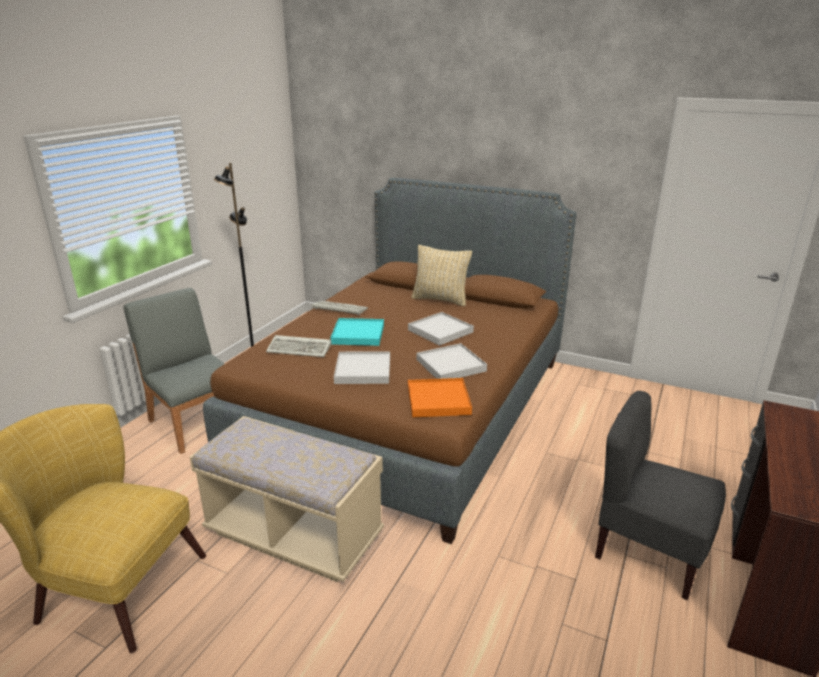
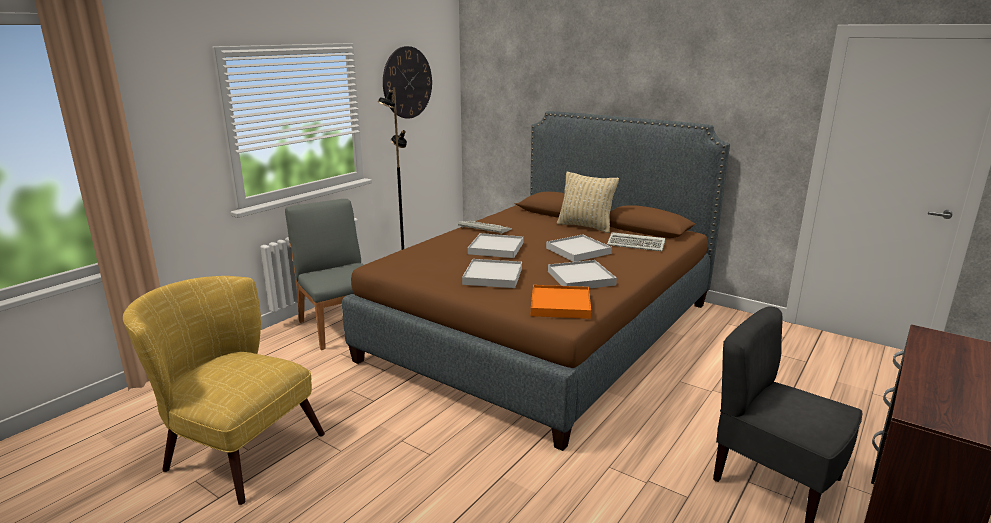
camera: 10 degrees right, 5 degrees down
(240, 152) = (407, 82): none -> wall clock
(294, 535) = (410, 426): beige bench -> none
(301, 349) = (438, 256): keyboard -> keyboard (637, 245)
(358, 334) = (496, 248): turquoise tray -> white tray

